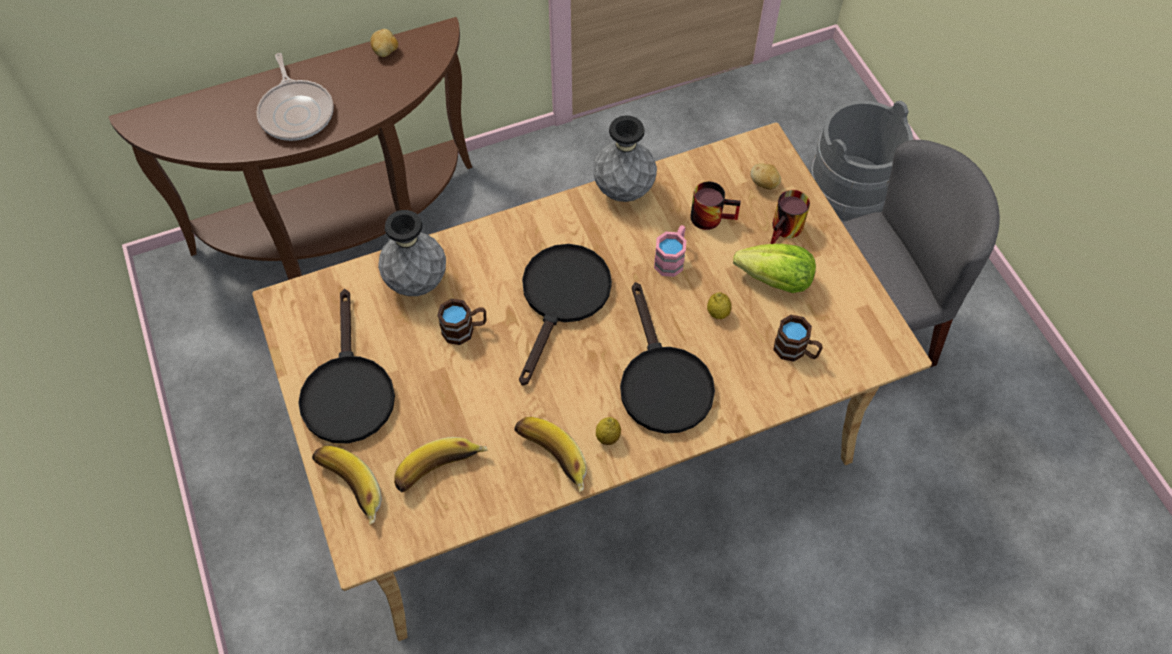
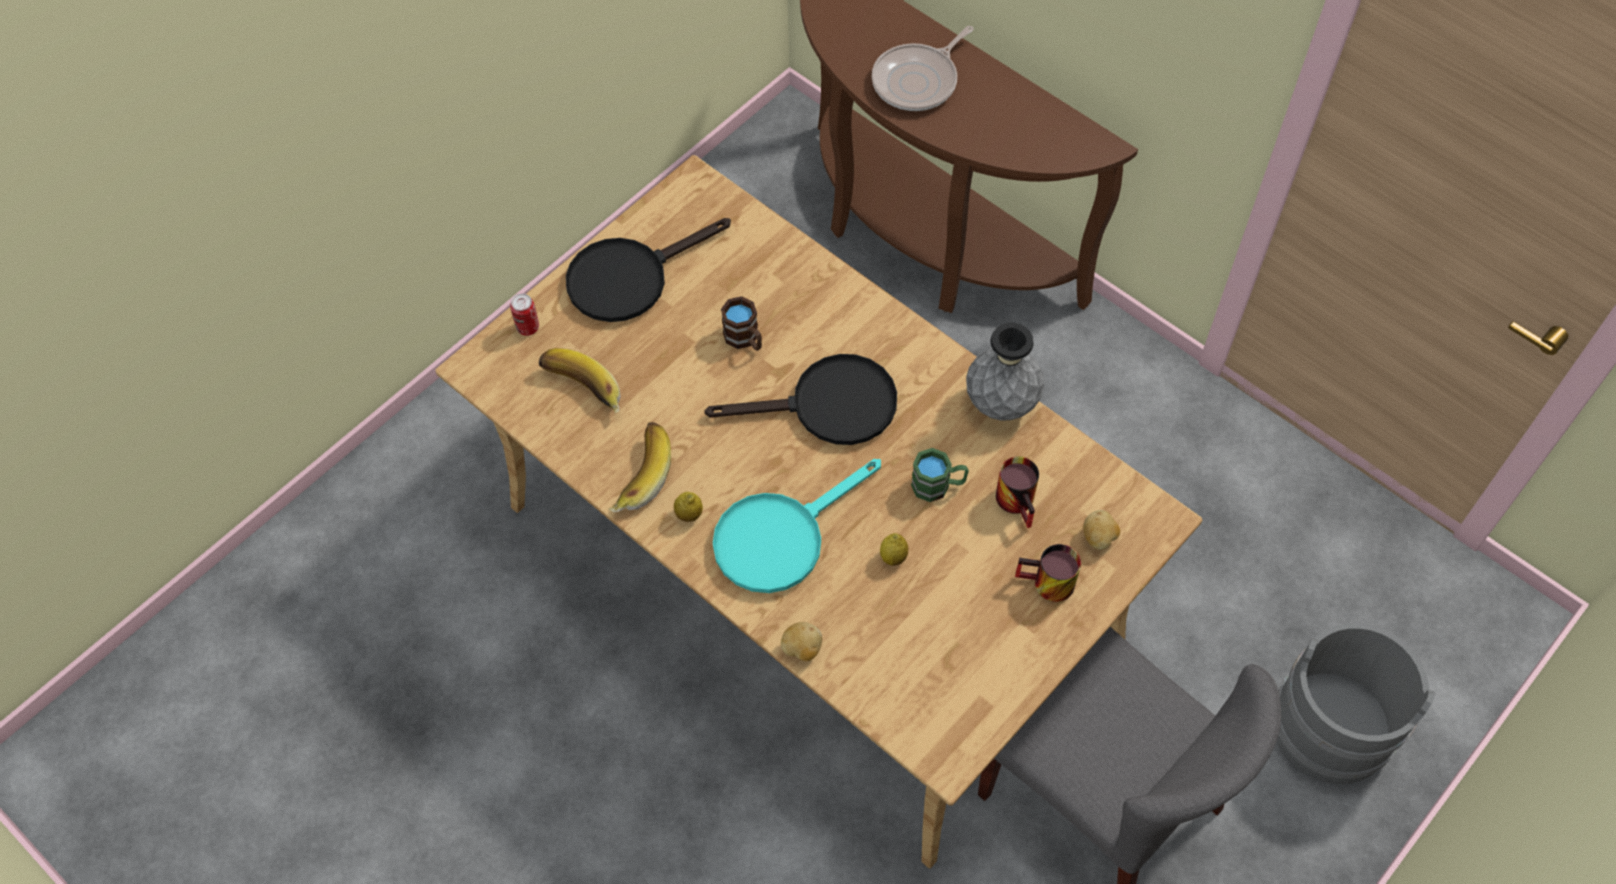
camera: 65 degrees right, 0 degrees up
(347, 491) = (528, 327): banana -> can
(386, 52) = (1045, 113): potato -> potato (802, 649)
(417, 282) = (777, 275): grey vase -> none
(662, 380) = (780, 536): black frying pan -> turquoise frying pan
(671, 258) = (938, 485): pink mug -> green mug
(775, 281) = (969, 598): lettuce -> none
(795, 351) = (888, 652): brown mug -> none

